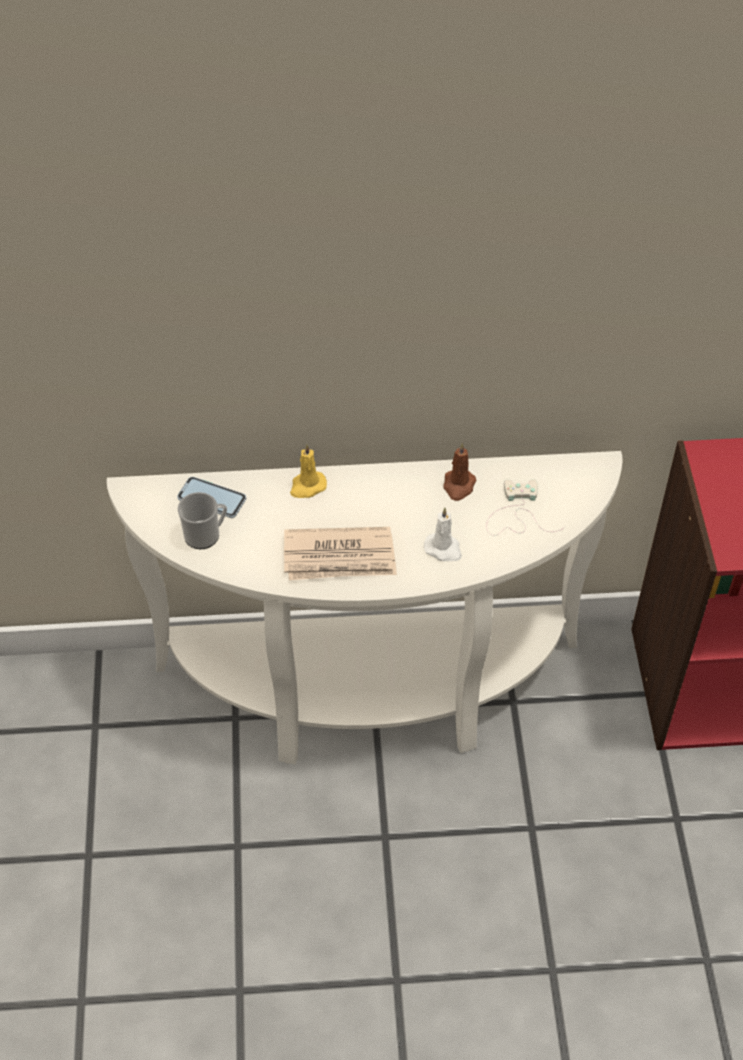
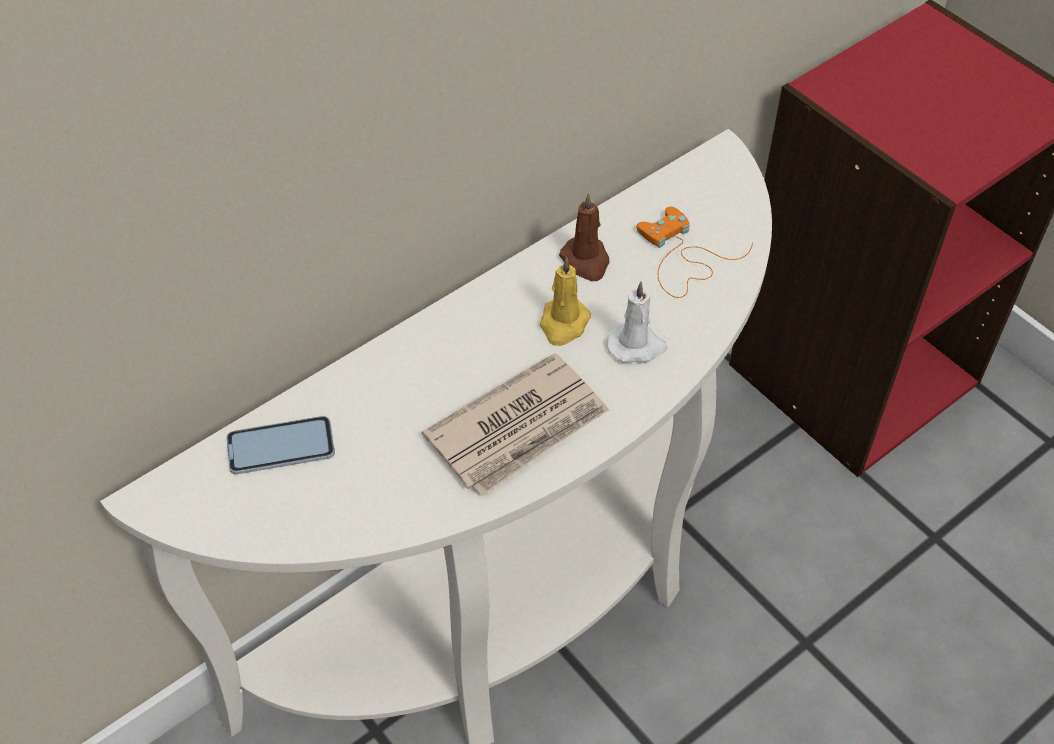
camera: 35 degrees left, 0 degrees up
(206, 535) = (313, 500): mug -> none
(307, 486) = (398, 361): yellow candle -> yellow candle (563, 324)
(517, 514) = (682, 258): white game controller -> orange game controller

